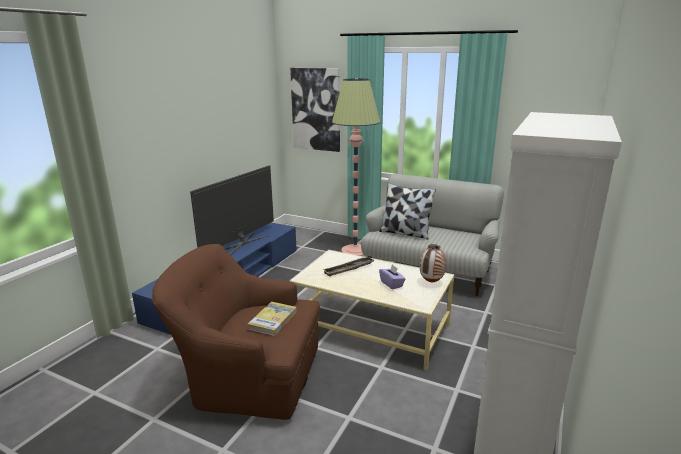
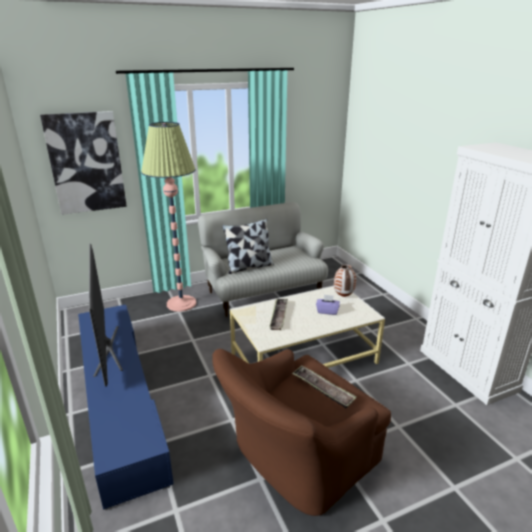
camera: 50 degrees left, 5 degrees up
(273, 320) = (322, 389): book -> tray

